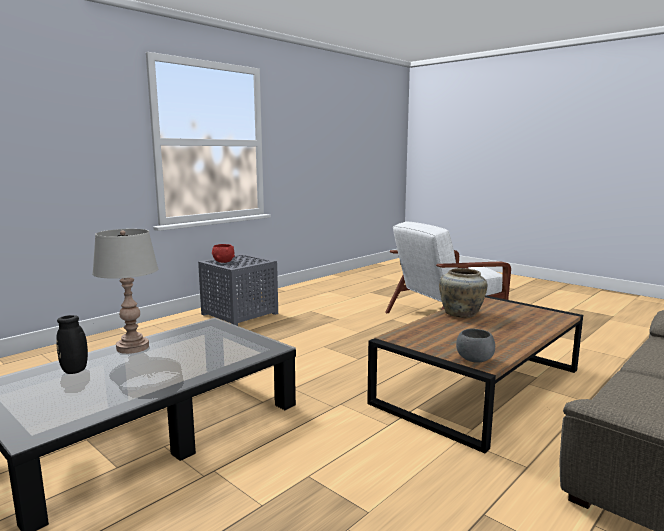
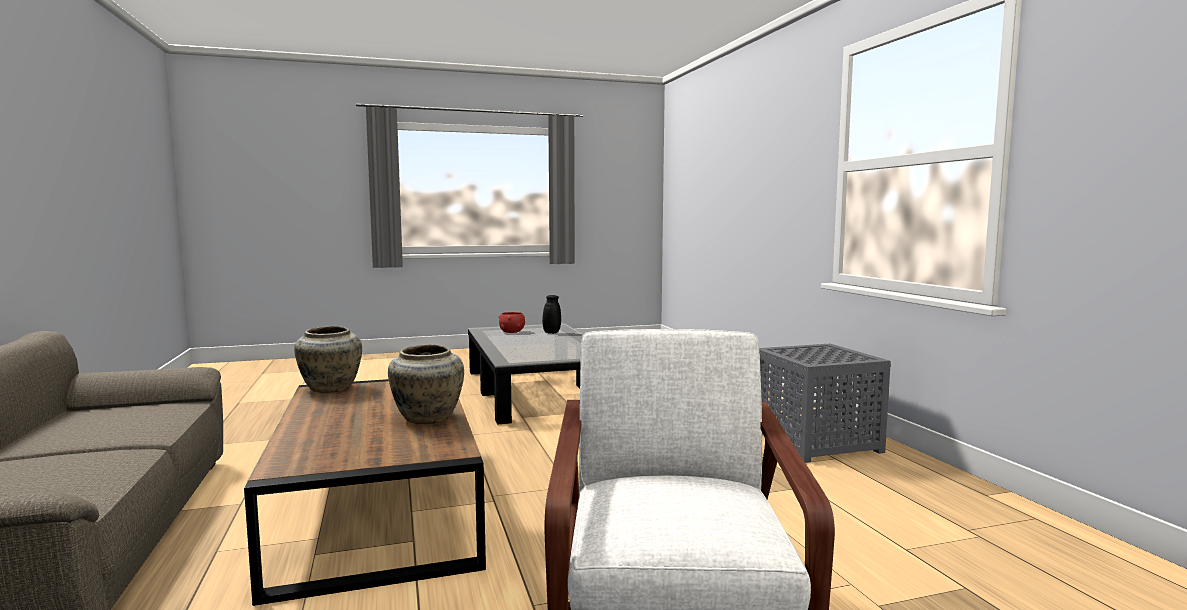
camera: 120 degrees right, 5 degrees down
(133, 347) = (575, 340): grey table lamp -> none
(223, 261) = (818, 349): red bowl -> red bowl (512, 332)
(474, 360) = (330, 389): grey bowl -> beige vase

